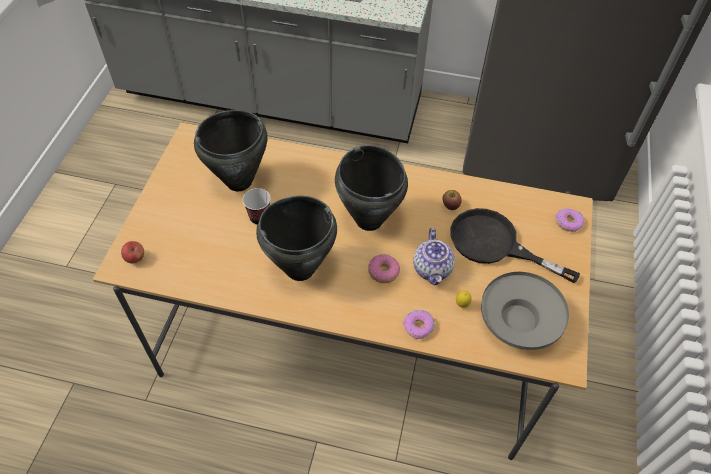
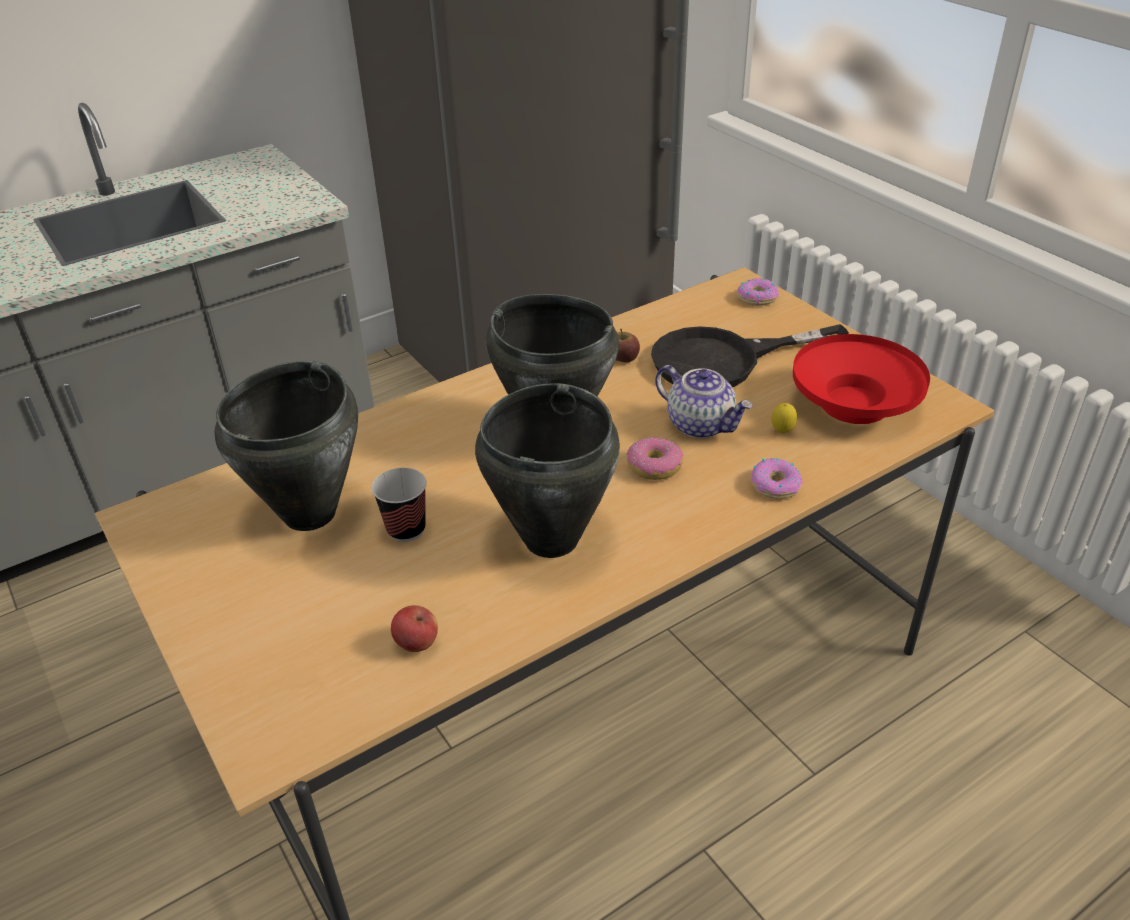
camera: 45 degrees left, 15 degrees down
(135, 258) = (277, 720): apple -> apple (416, 643)
(519, 321) = (854, 404): grey bowl -> red bowl

